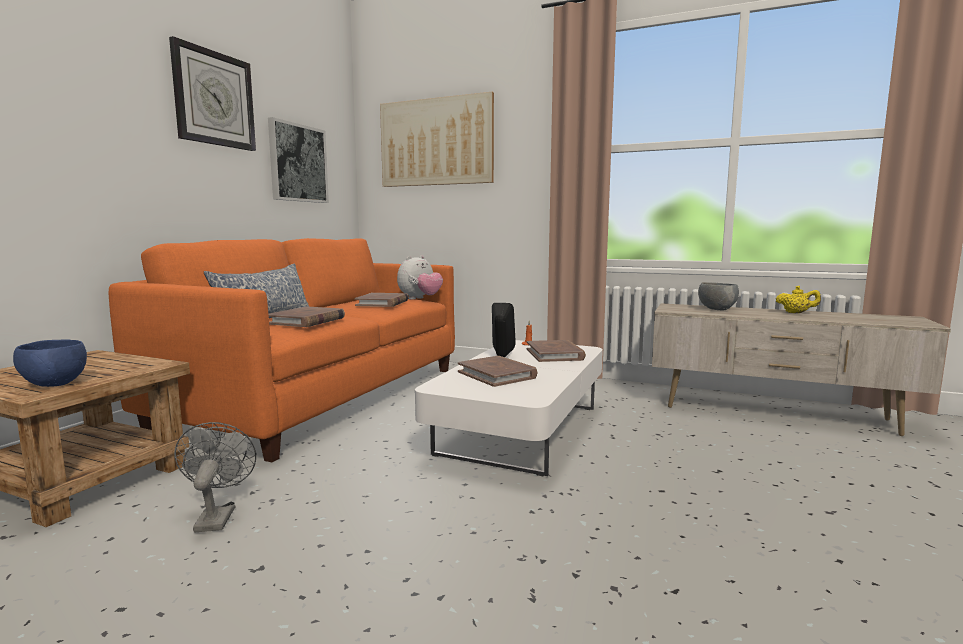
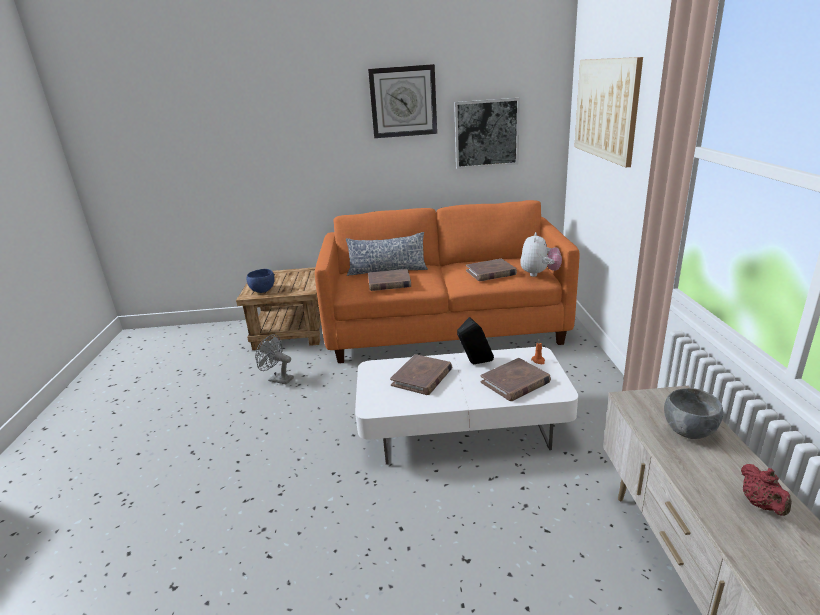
camera: 65 degrees right, 15 degrees up
(217, 516) = (277, 379): grey fan -> grey fan turned 120 degrees counterclockwise
(420, 299) = (539, 274): plush toy -> plush toy turned 90 degrees counterclockwise
(796, 313) = (761, 504): yellow teapot -> red teapot

